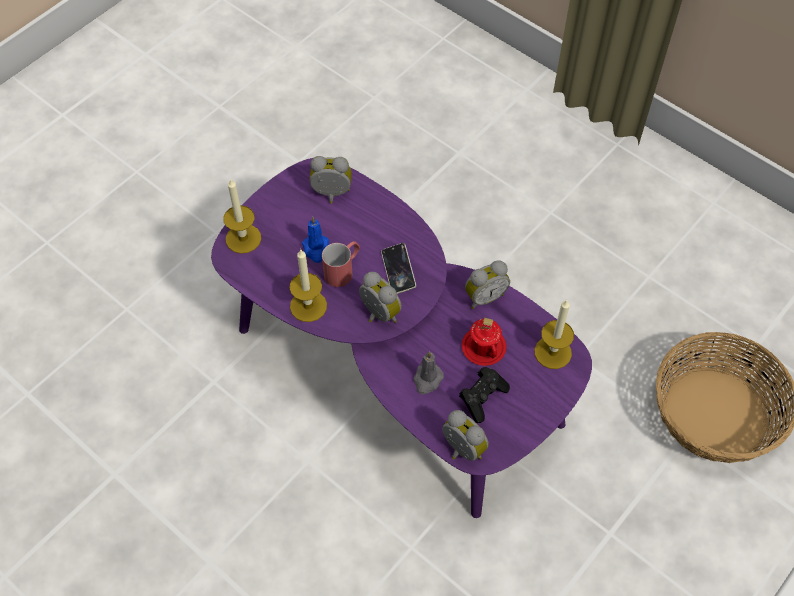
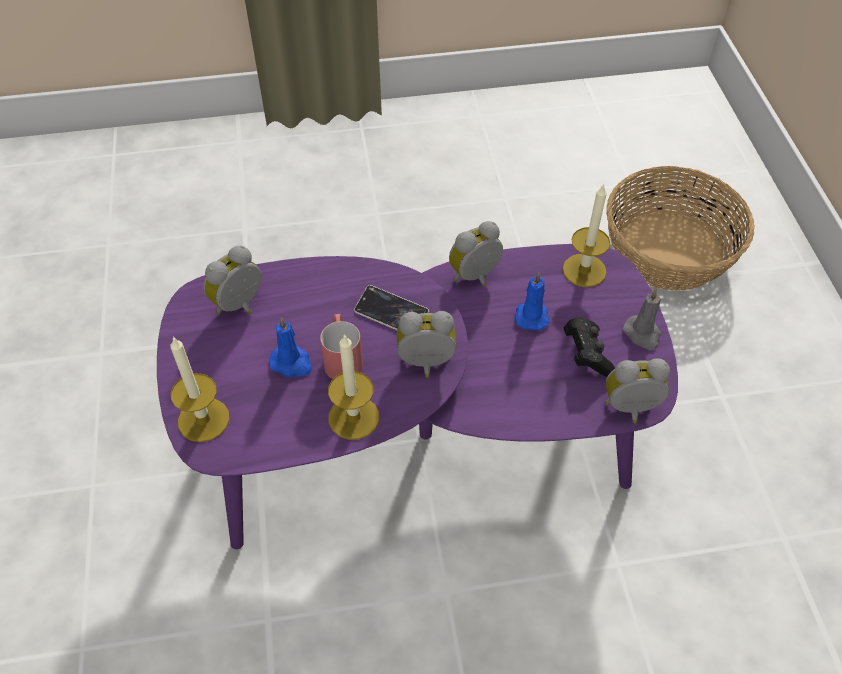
camera: 50 degrees left, 5 degrees down
(427, 380) = (527, 383): grey candle -> grey candle (642, 334)
(483, 347) = (531, 315): red mug -> blue candle
(484, 296) = (476, 277): alarm clock -> alarm clock turned 135 degrees counterclockwise

